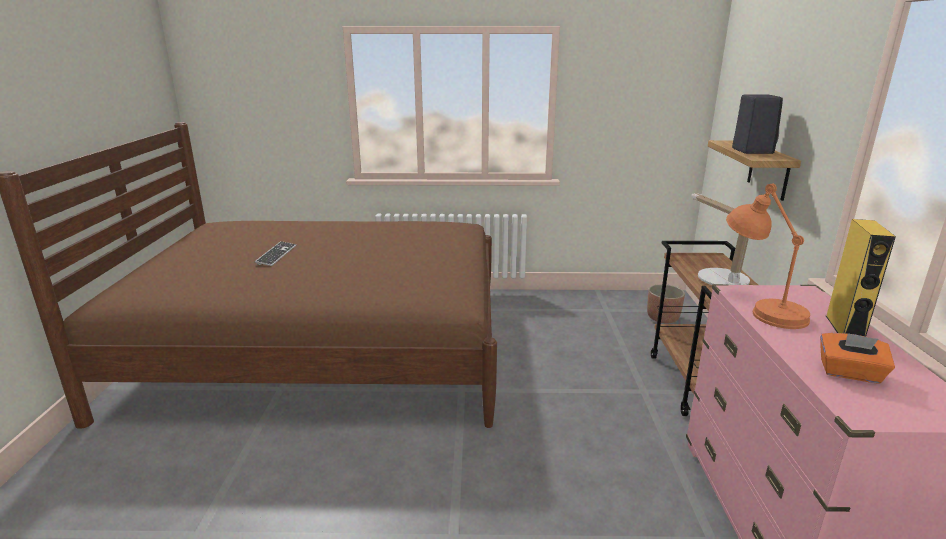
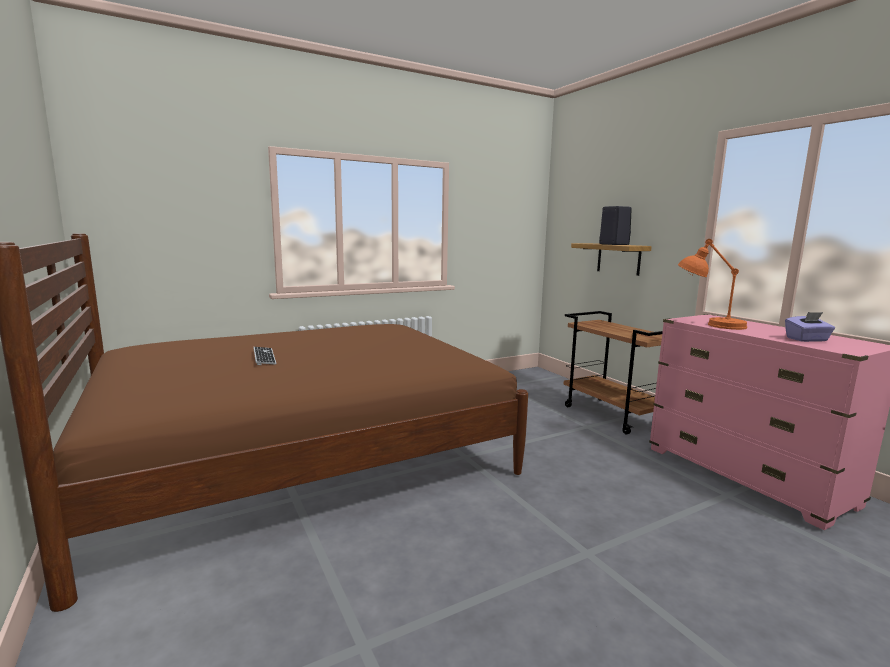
camera: 30 degrees left, 10 degrees down
(663, 318) = (544, 384): planter -> none
(718, 277) = (621, 329): table lamp -> none
(844, 328) = (762, 326): yellow speaker -> none
(850, 373) = (807, 339): orange tissue box -> purple tissue box

